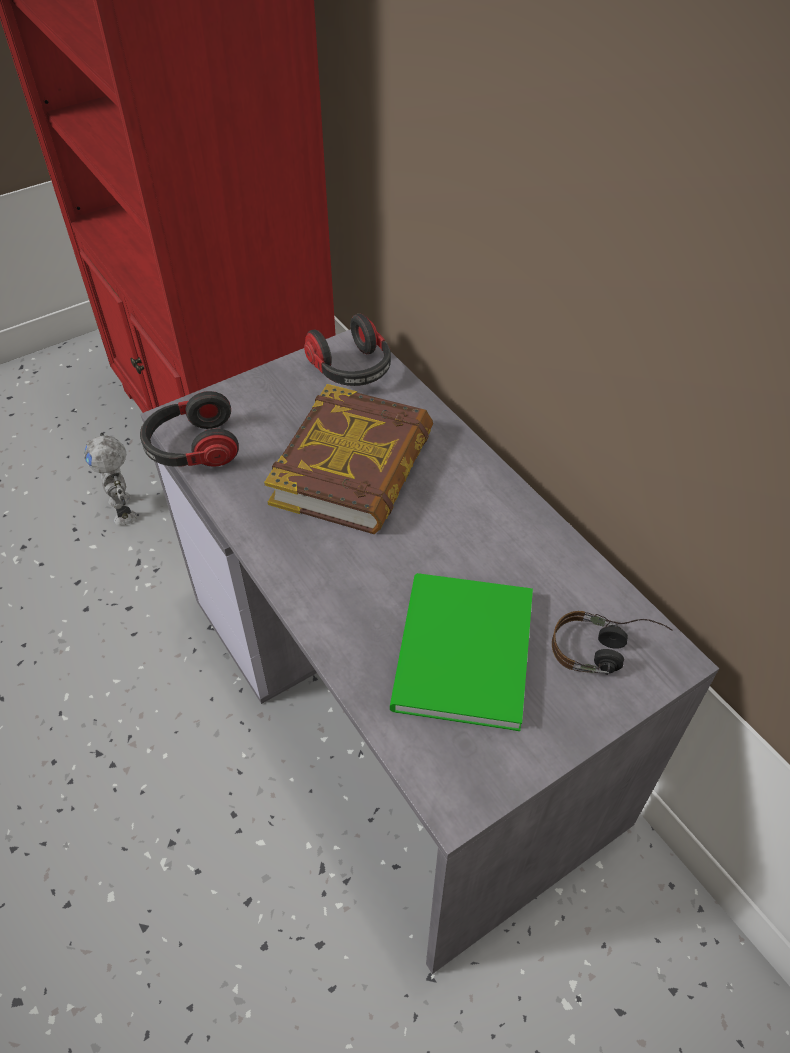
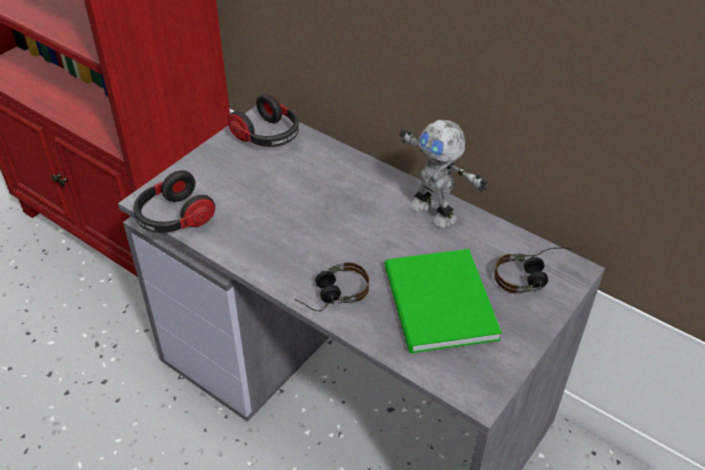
camera: 20 degrees left, 5 degrees down
(125, 509) = (66, 306): toy robot -> toy robot (435, 211)
(328, 601) = (330, 295): none -> headphones
(353, 468) = (303, 203): book -> none

